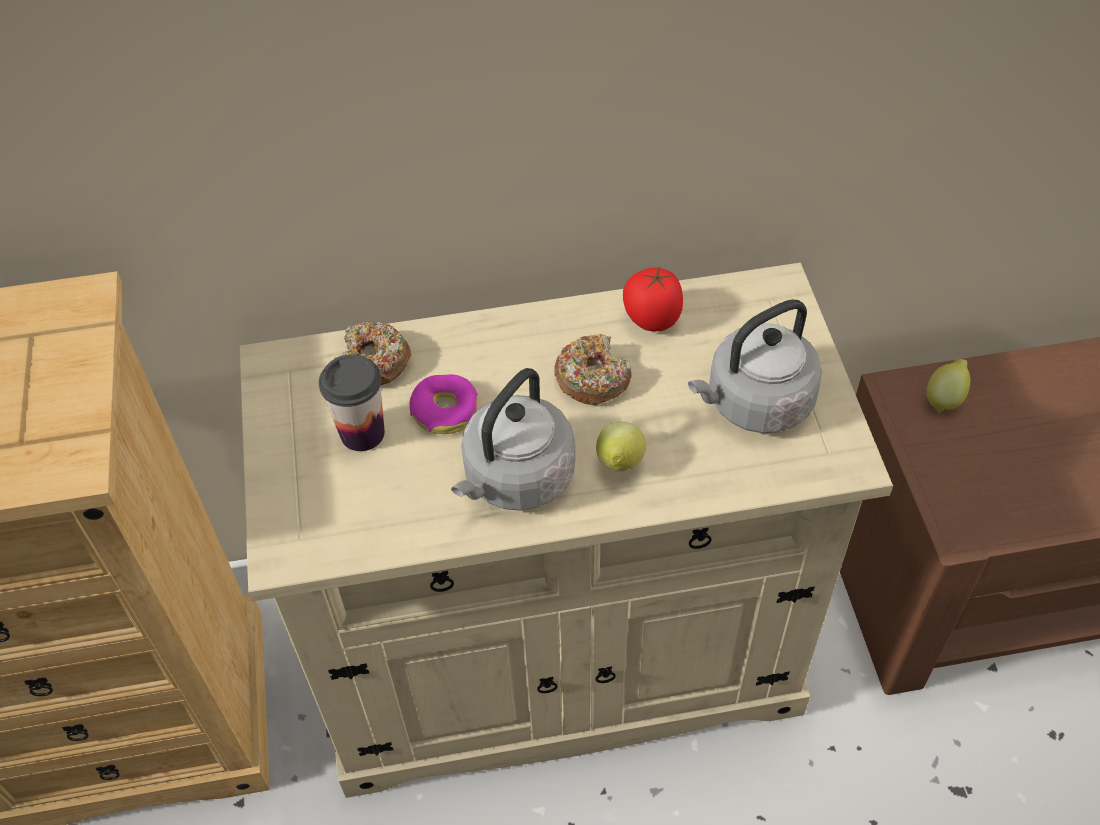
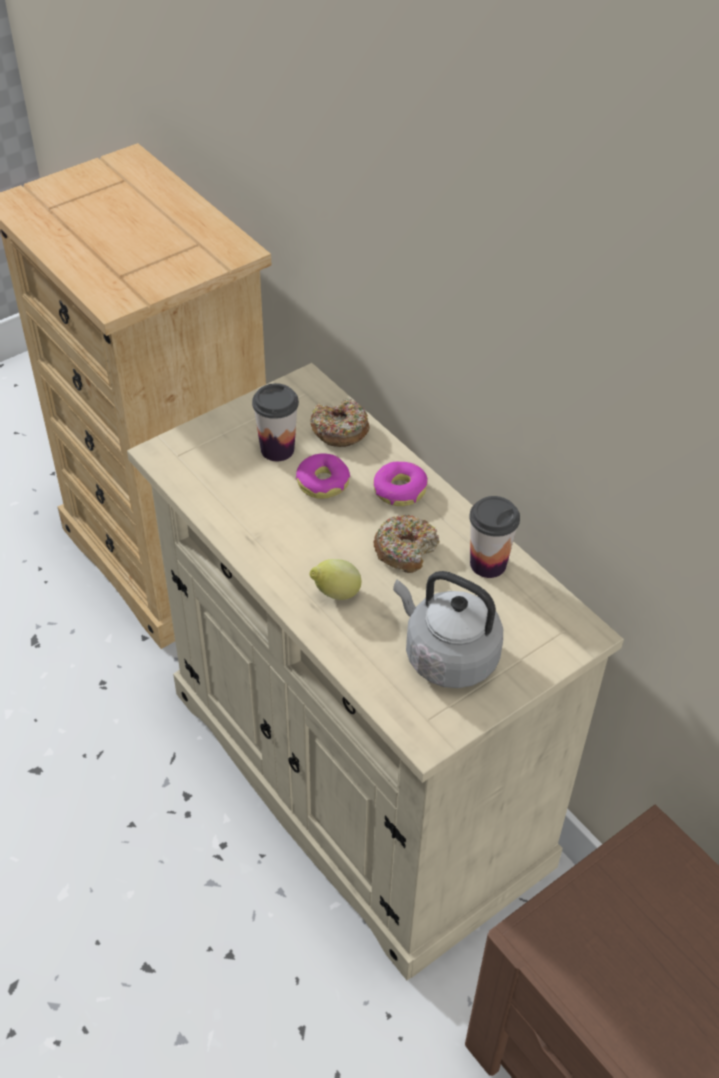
camera: 60 degrees right, 5 degrees down
(502, 348) = (399, 490): none -> donut
(515, 479) = (287, 542): grey kettle -> none
(652, 319) = (488, 564): tomato -> cup
(944, 399) = (674, 880): lemon -> none

